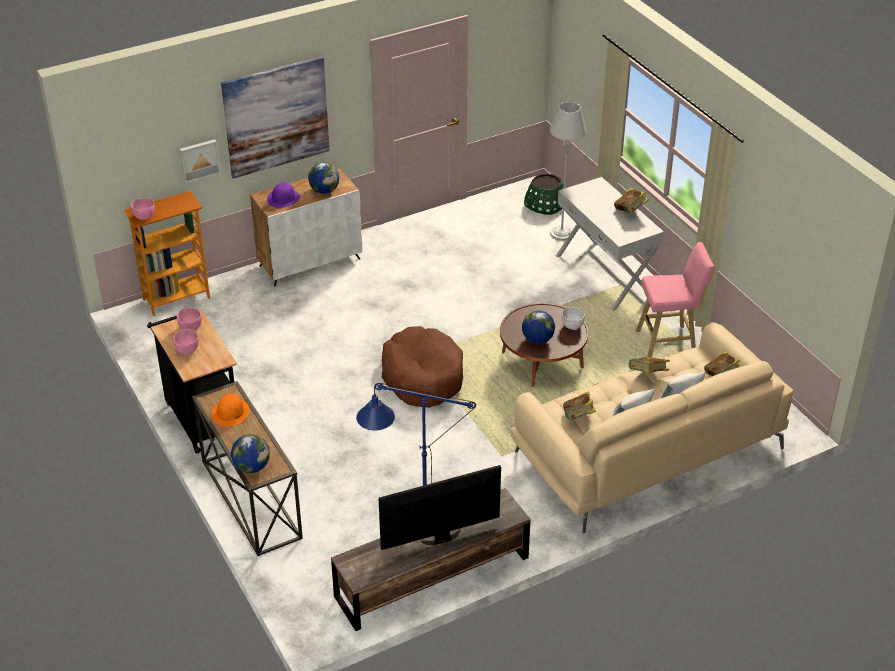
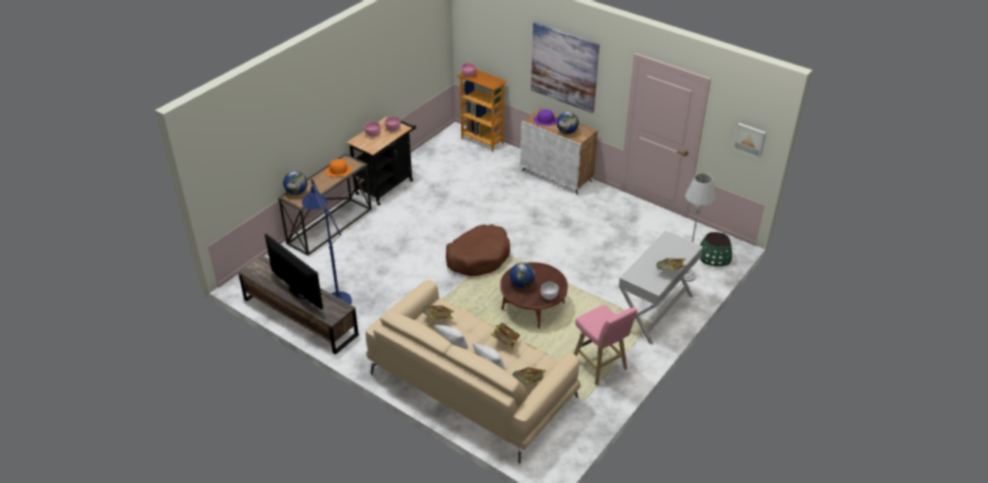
camera: 65 degrees right, 0 degrees up
(199, 159) = (515, 64): picture -> picture (750, 139)

